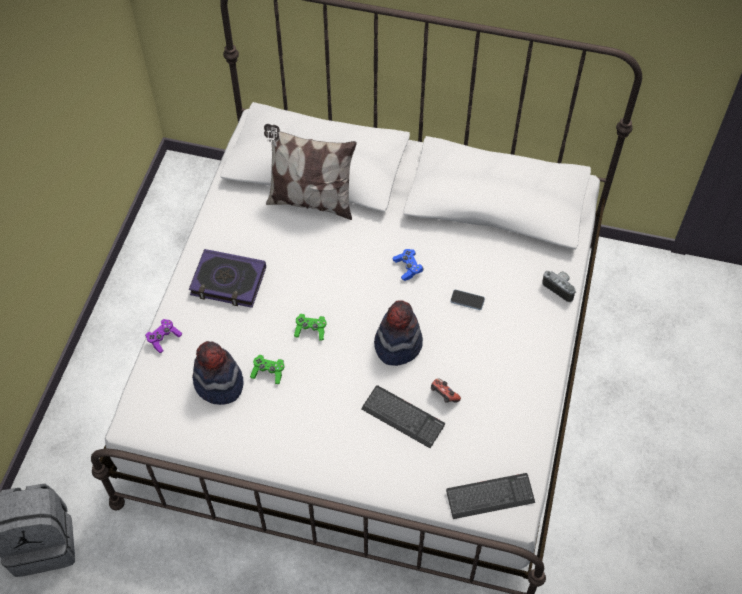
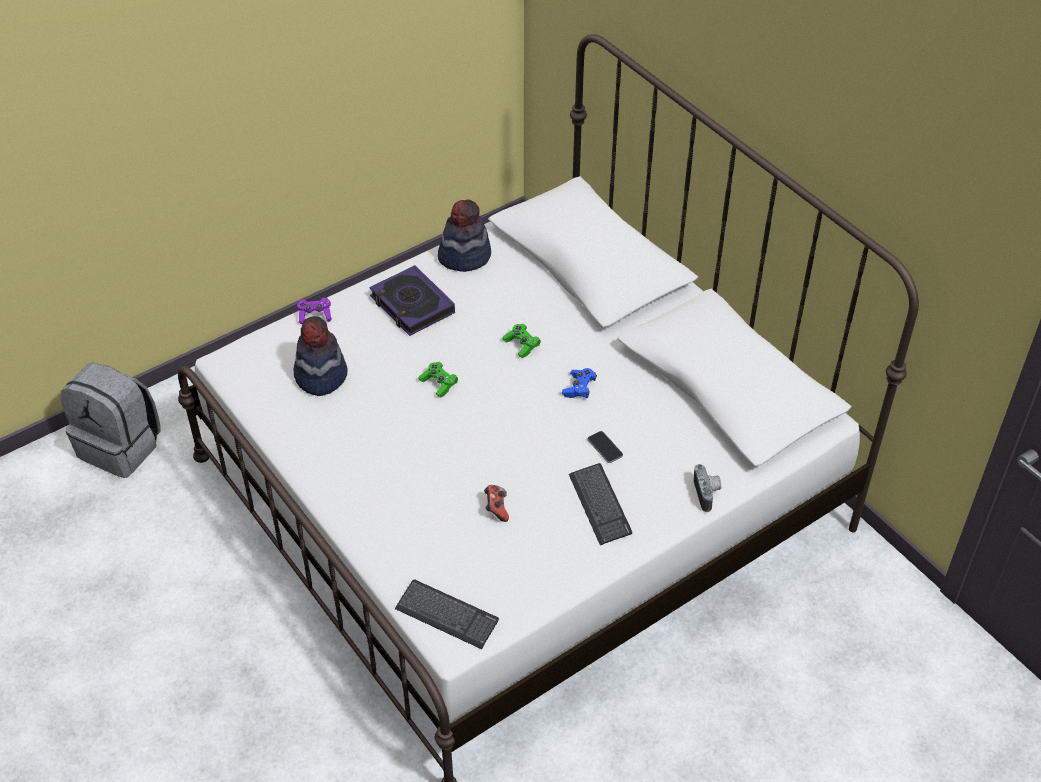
camera: 40 degrees right, 10 degrees down
(268, 372) = (369, 393): green game controller -> green game controller (521, 345)
(310, 201) = (551, 284): pillow -> none
(397, 344) = (501, 442): hat -> hat (464, 256)
(403, 417) = (441, 501): keyboard -> keyboard (600, 505)

